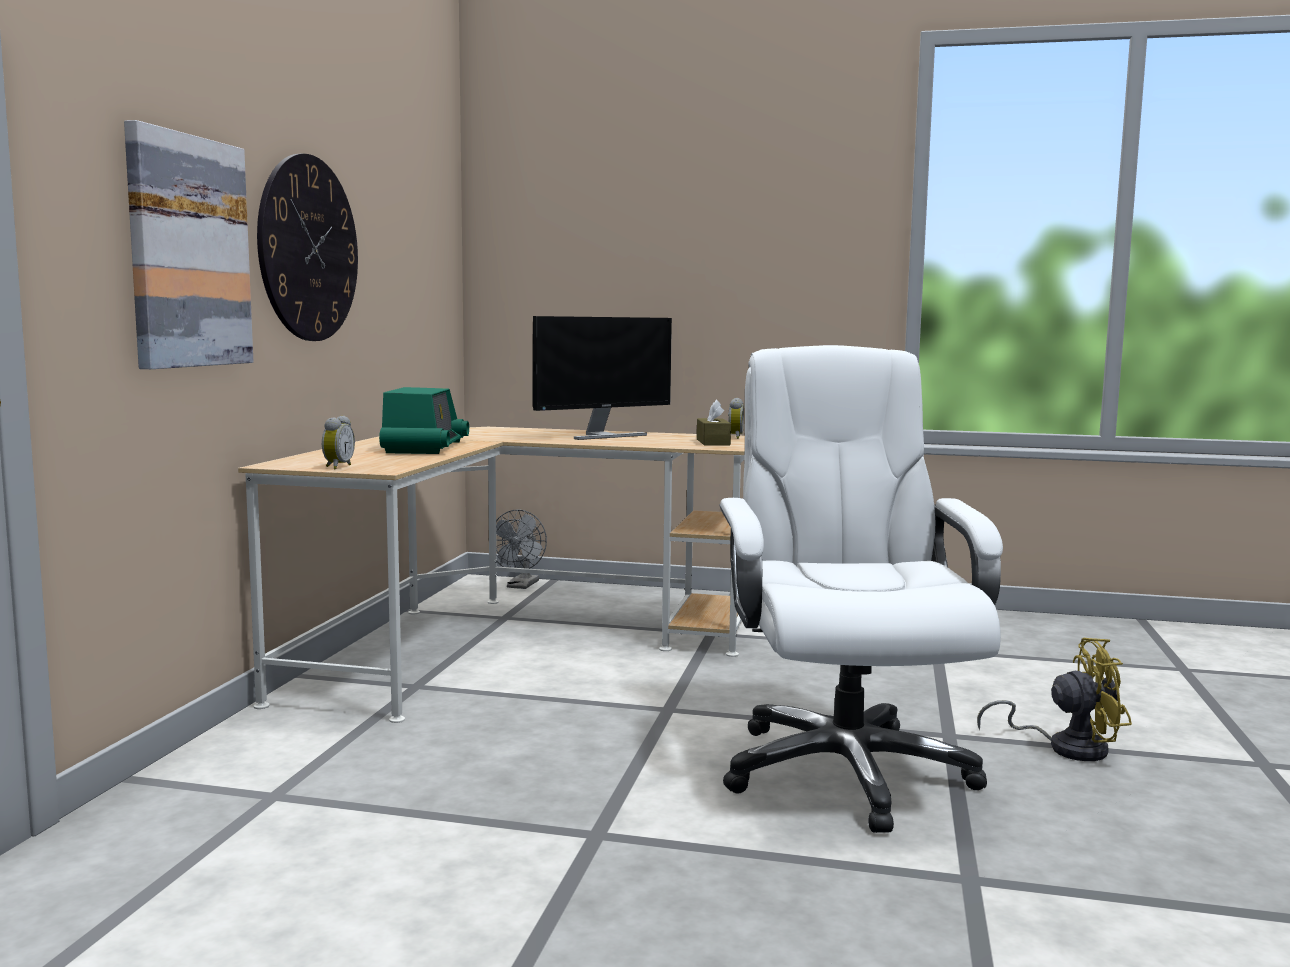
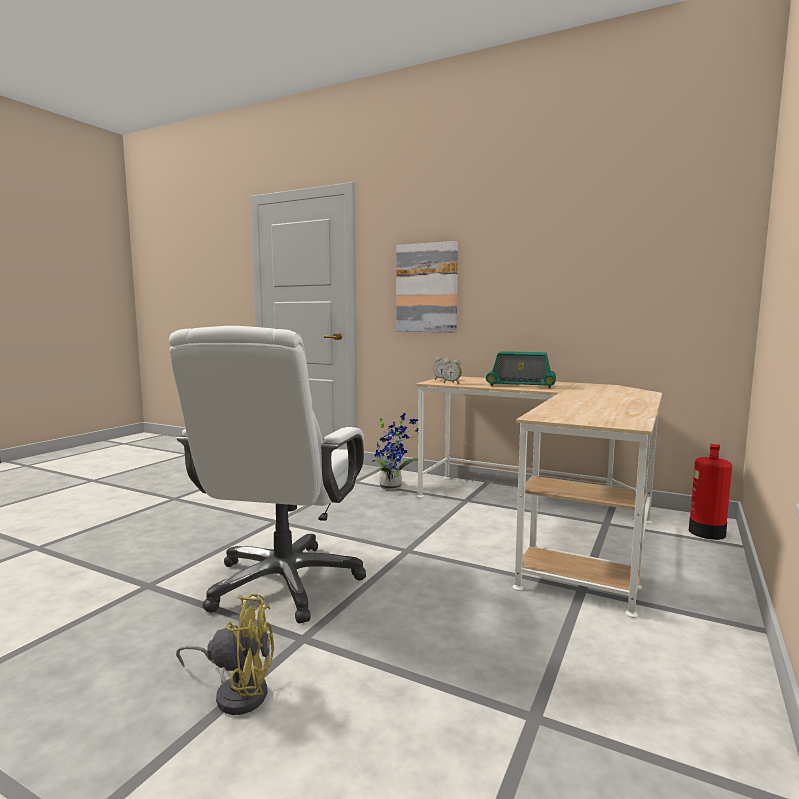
camera: 105 degrees right, 0 degrees up
(308, 249) = (515, 278): wall clock -> none
(326, 749) = (393, 487): none -> potted plant
(521, 586) = (706, 533): grey fan -> fire extinguisher
(602, 436) = (609, 403): monitor -> none
(713, 442) = (575, 417): brown tissue box -> none
(733, 437) = (625, 423): alarm clock -> alarm clock (452, 383)
(844, 770) = (284, 583): white office chair -> white office chair turned 90 degrees clockwise
(1066, 747) = (237, 691): yellow fan -> yellow fan turned 105 degrees counterclockwise

